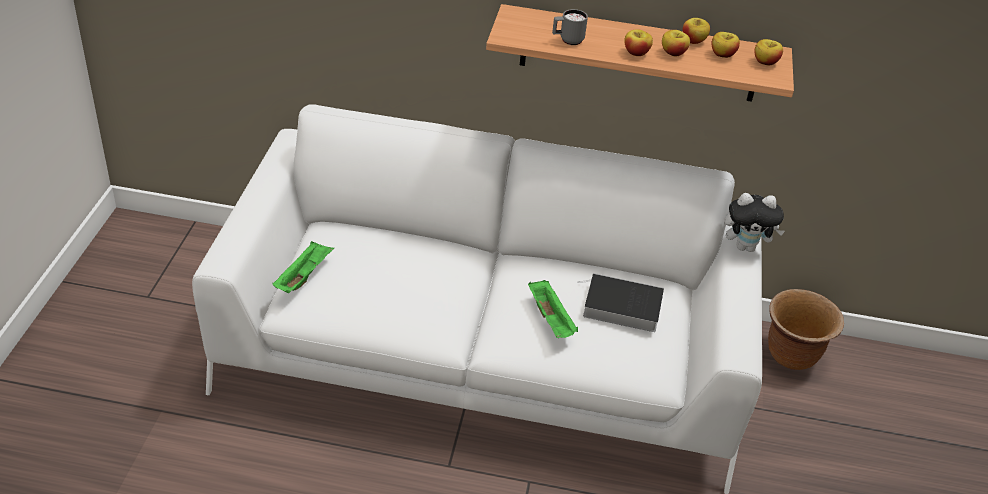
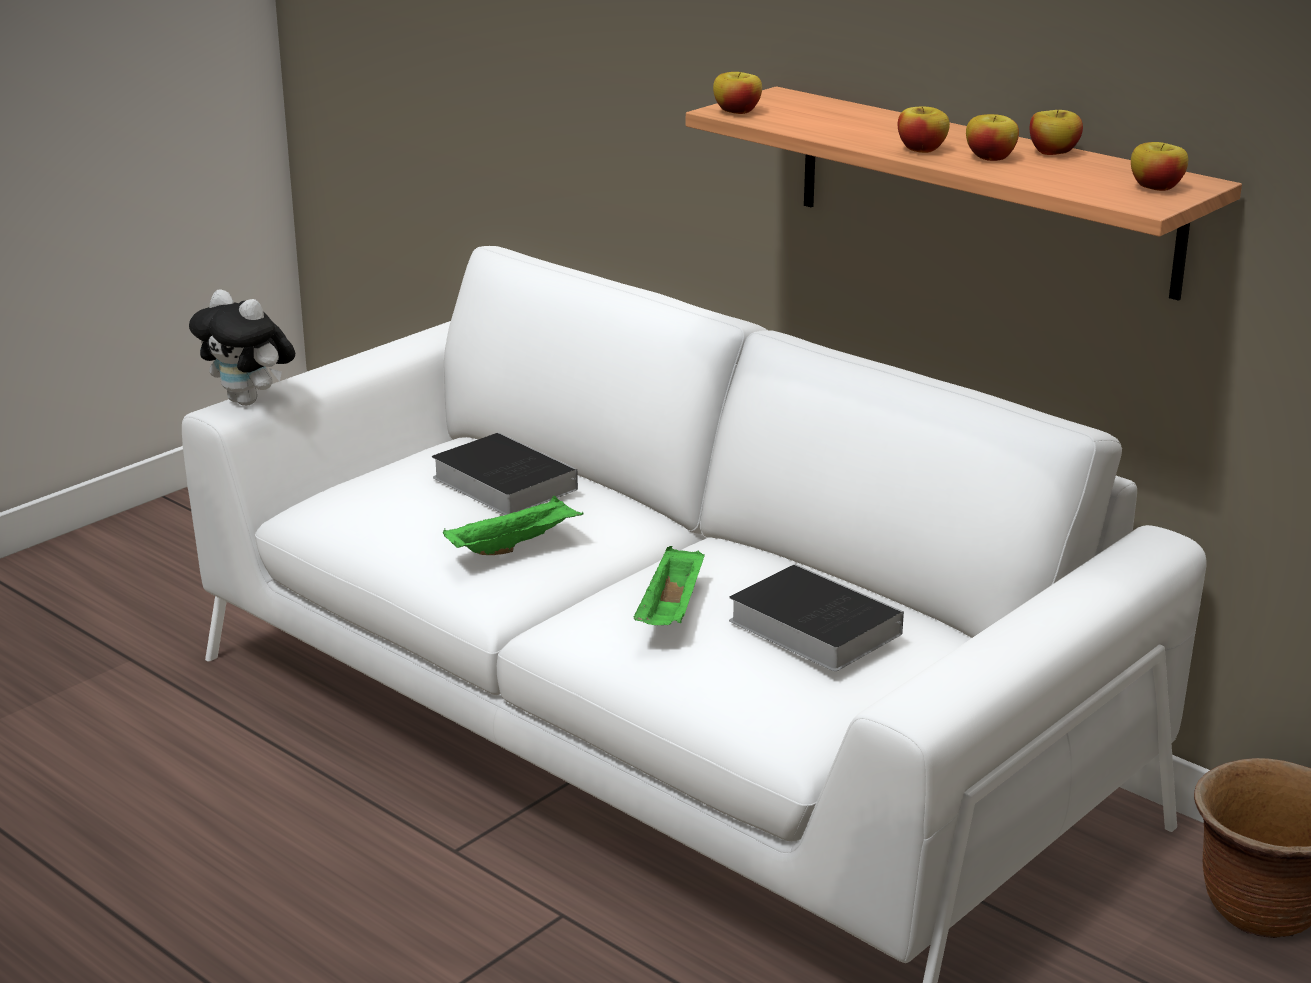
camera: 35 degrees right, 15 degrees down
(304, 276) = (359, 477): green tray -> green tray (514, 545)
(388, 257) = (500, 482): none -> book
(567, 40) = (822, 125): grey mug -> none
(722, 54) = (1083, 171): apple -> apple (737, 112)
(746, 246) = (1105, 581): plush toy -> plush toy (250, 401)

